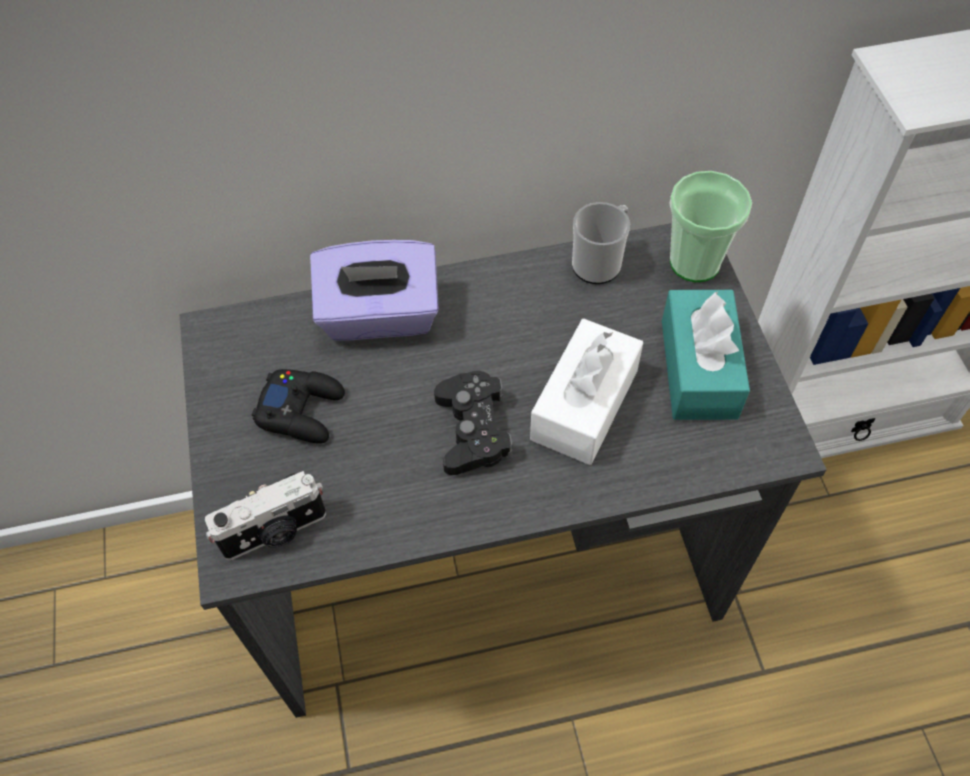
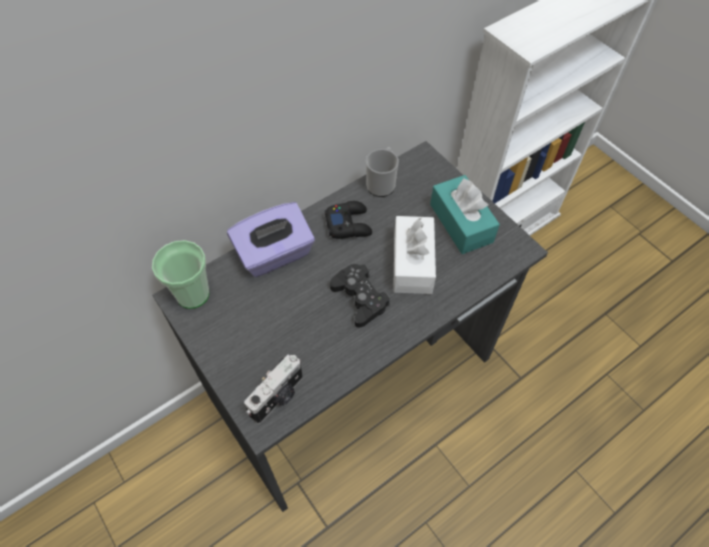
camera: 25 degrees left, 0 degrees up
(302, 410) = (257, 323): black game controller -> black game controller (349, 224)
(695, 263) = (431, 168): cup -> cup (192, 294)

